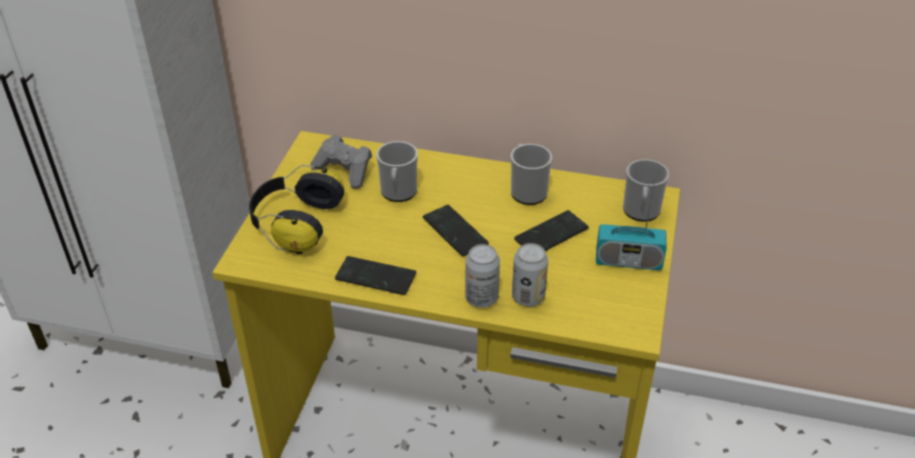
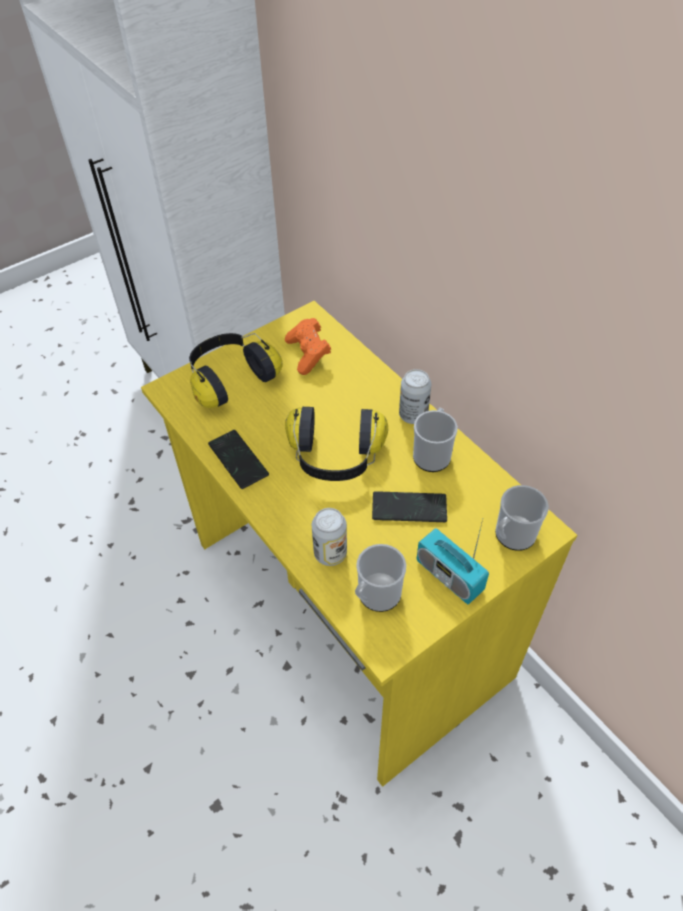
camera: 40 degrees right, 10 degrees up
(345, 171) = (308, 354): grey game controller -> orange game controller
(398, 193) = (328, 396): mug -> mug (376, 596)
(455, 232) = (335, 457): phone -> headphones
(481, 298) = (294, 530): can -> can (413, 415)

